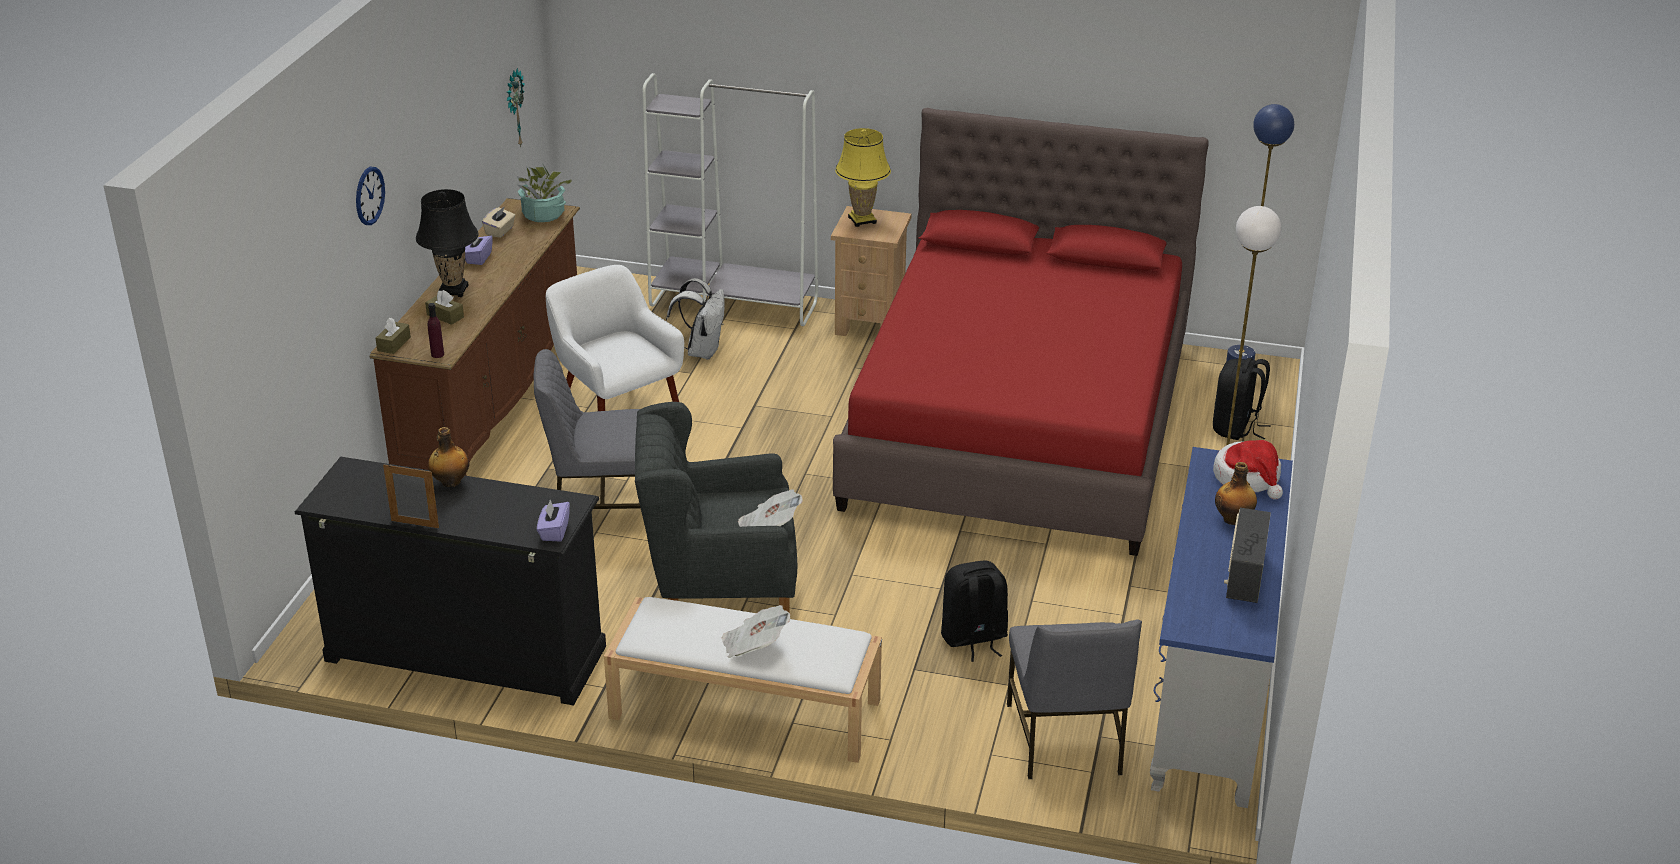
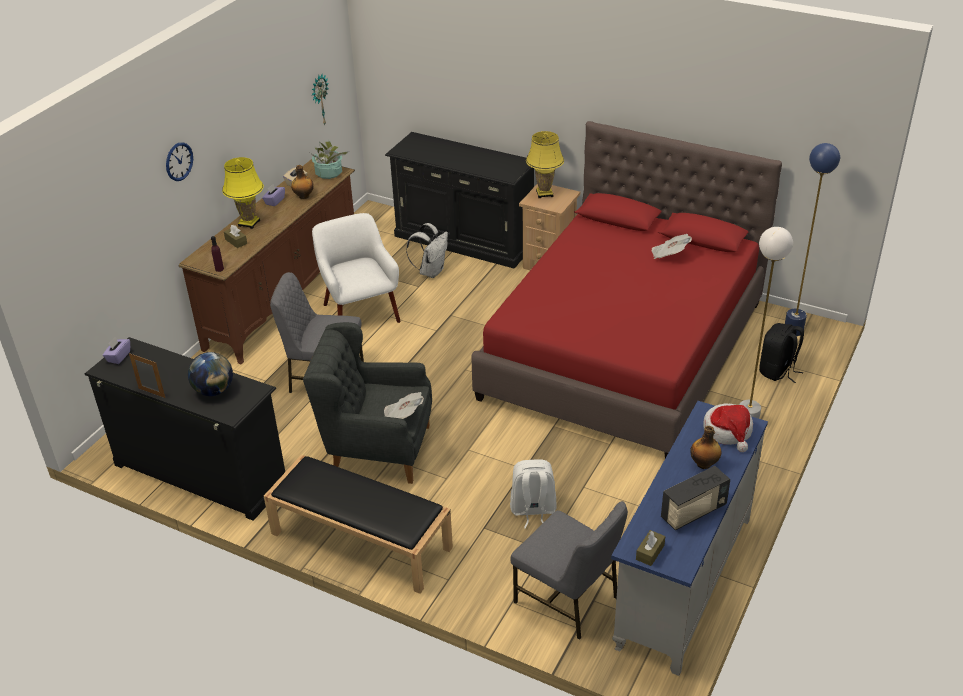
camera: 15 degrees right, 5 degrees up
(394, 344) = (196, 258): brown tissue box -> brown tissue box (650, 552)
(450, 482) = (187, 364): bottle -> bottle (303, 196)
(453, 290) = (249, 223): black table lamp -> yellow table lamp
(509, 511) = (214, 391): none -> globe
(554, 531) = (235, 410): purple tissue box -> purple tissue box (118, 357)
(734, 305) = (464, 240): grey clothes rack -> black cabinet
(743, 709) = (359, 540): white bench -> black bench
(754, 646) = (360, 504): newspaper -> newspaper (669, 255)
(973, 638) = (533, 510): black backpack -> white backpack
(1065, 740) = (568, 599): grey chair -> grey chair turned 60 degrees counterclockwise
(1243, 576) = (693, 512): radio -> radio turned 150 degrees counterclockwise

